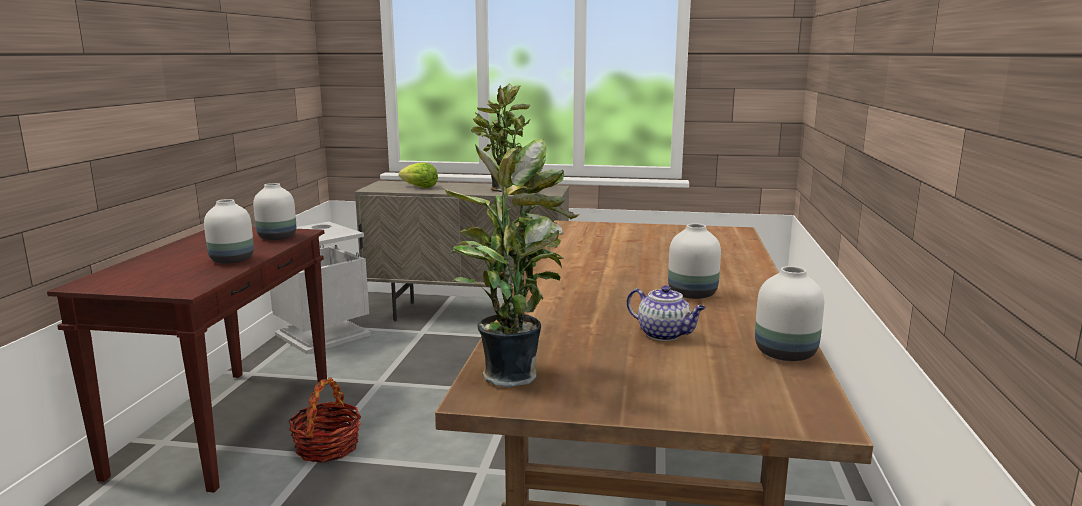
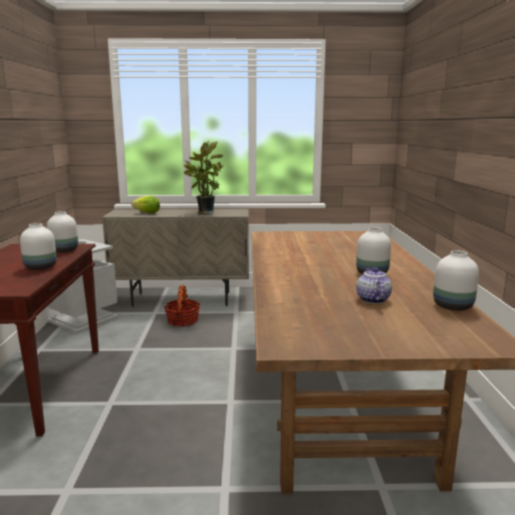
camera: 10 degrees left, 0 degrees up
(327, 447) = (115, 396): basket -> basket (182, 321)
(512, 374) = (292, 331): potted plant -> none
(664, 334) = (372, 299): teapot -> teapot turned 120 degrees counterclockwise

